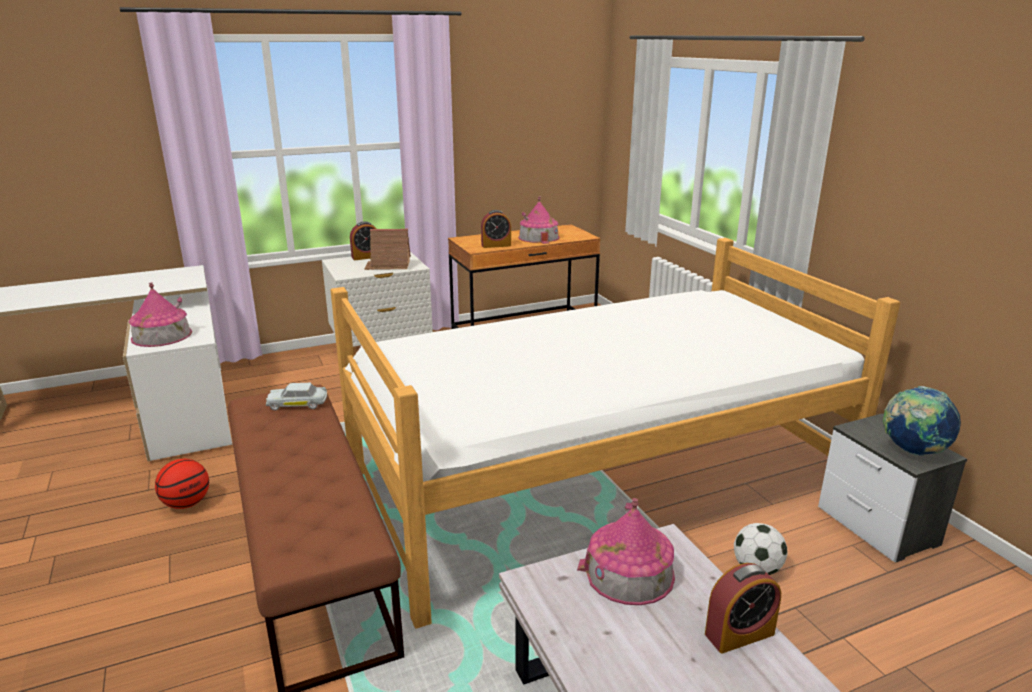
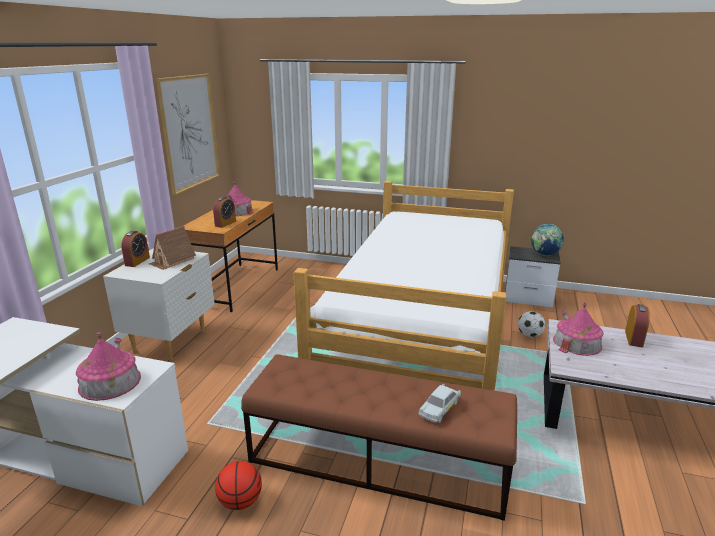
camera: 50 degrees left, 0 degrees up
(297, 404) = (297, 370): white toy car -> white toy car (439, 408)
(520, 127) = (190, 132): none -> picture

